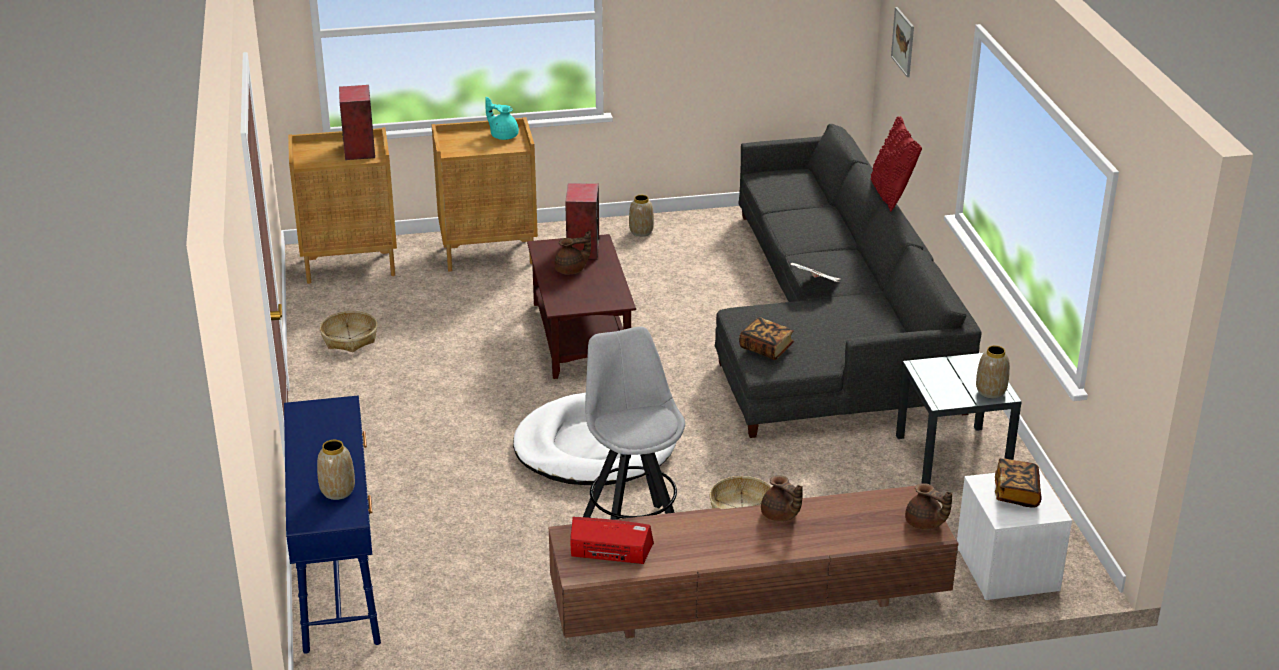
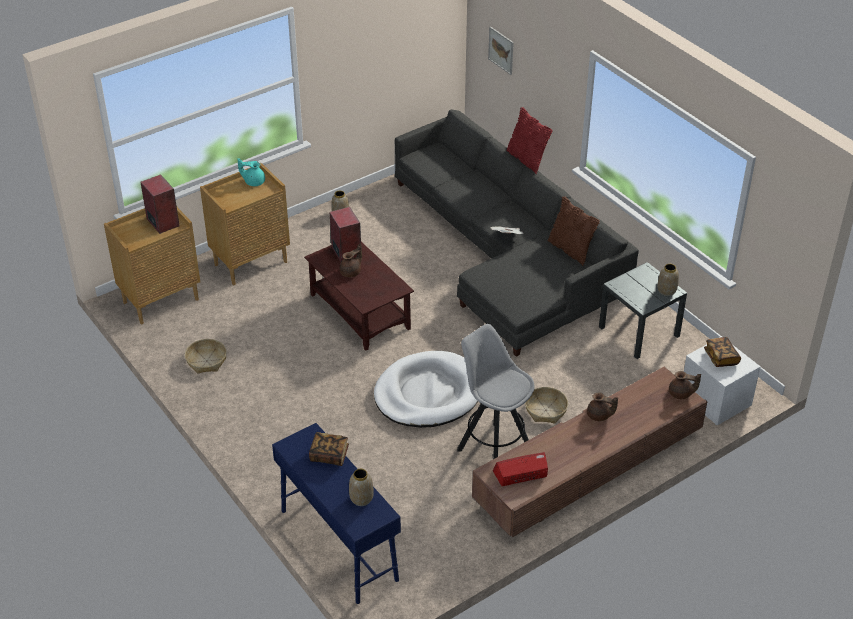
camera: 25 degrees left, 10 degrees up
(766, 348) = (511, 296): book -> book (329, 455)
(894, 319) = (570, 250): none -> brown pillow

